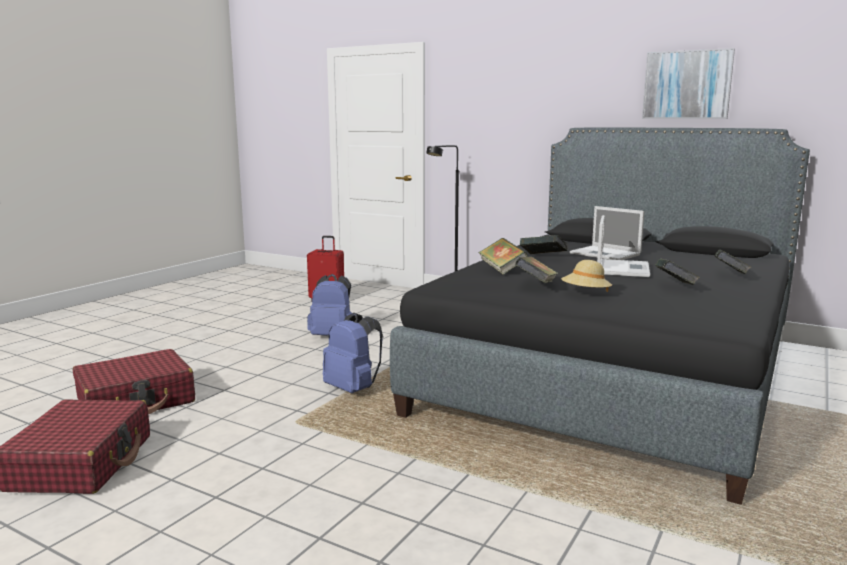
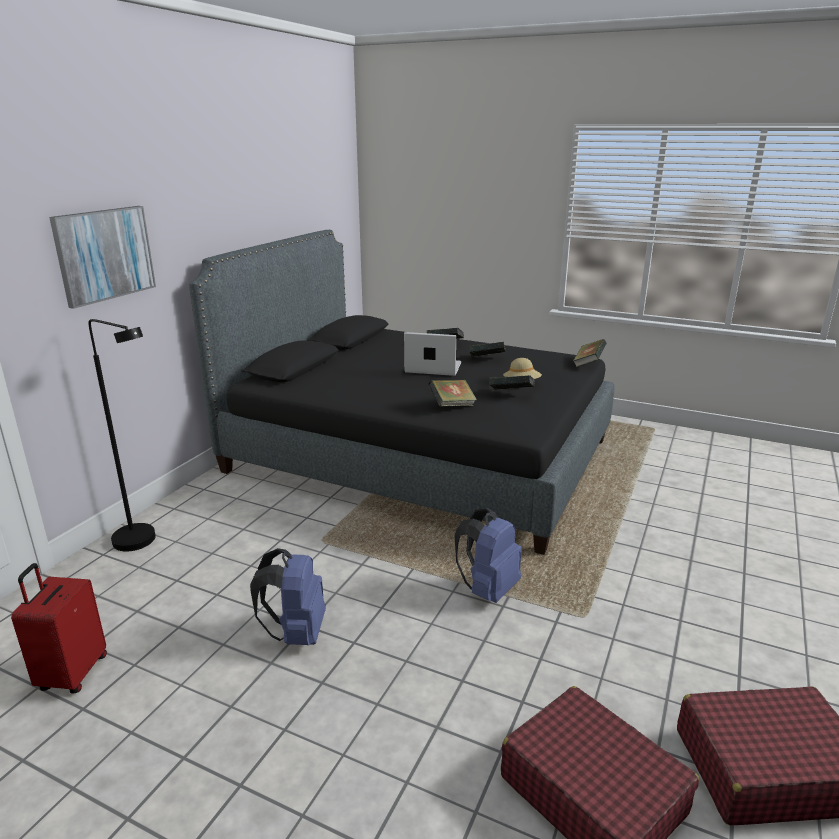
camera: 95 degrees left, 10 degrees up
(543, 257) = (385, 391): book -> book (588, 364)
(606, 254) = (368, 369): laptop -> none
(687, 85) = (265, 197): picture -> picture (104, 254)

